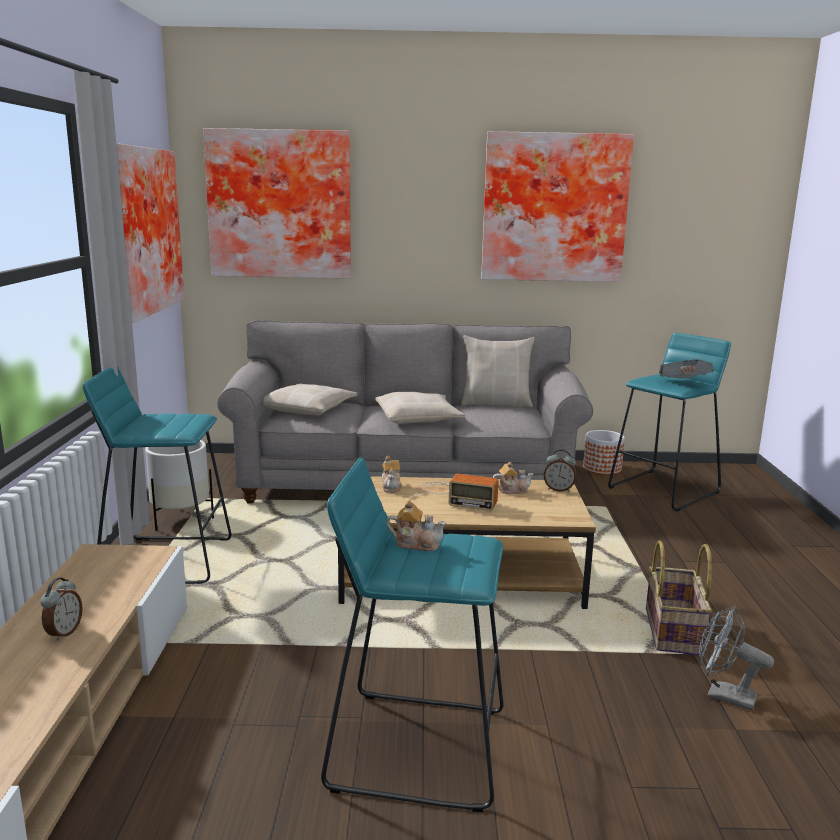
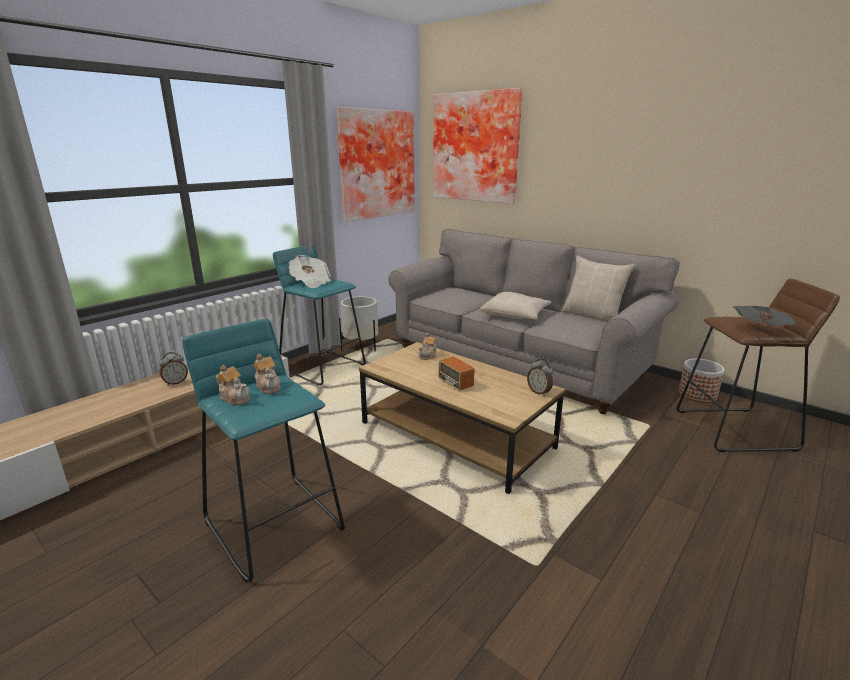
camera: 40 degrees right, 5 degrees up
(147, 424) = (310, 282): none -> newspaper
(308, 409) = (453, 293): beige pillow -> none
(512, 490) = (502, 381): teapot -> teapot (235, 397)
(554, 208) = (687, 147): picture -> none
(664, 490) = (735, 430): turquoise stool -> brown stool
(674, 631) = (554, 544): basket -> none
(723, 695) = (514, 614): grey fan -> none

